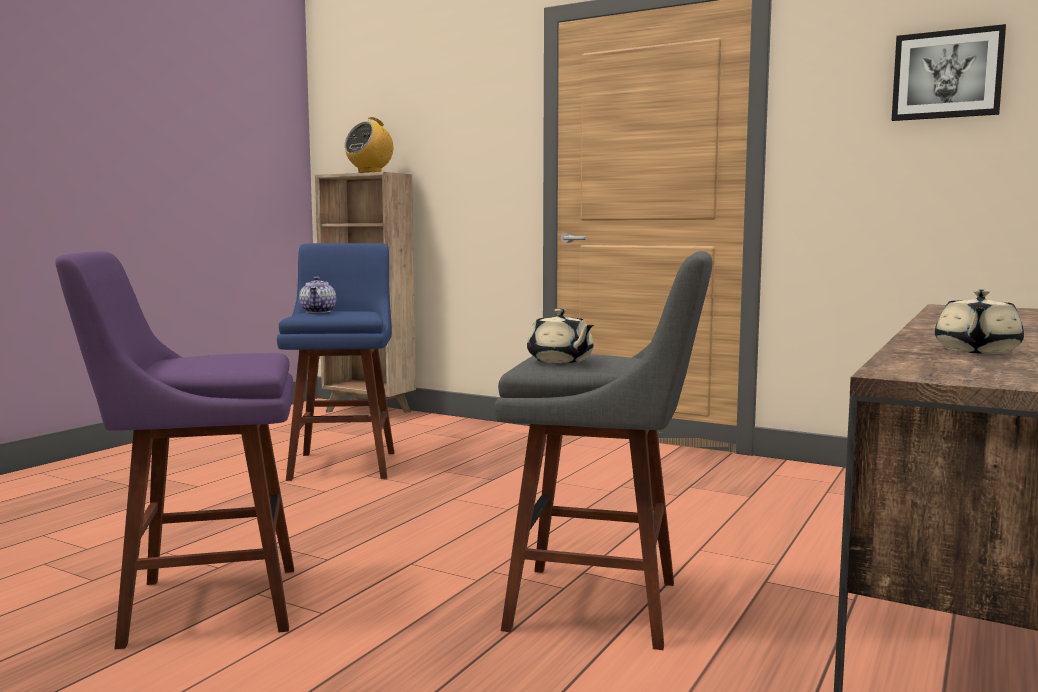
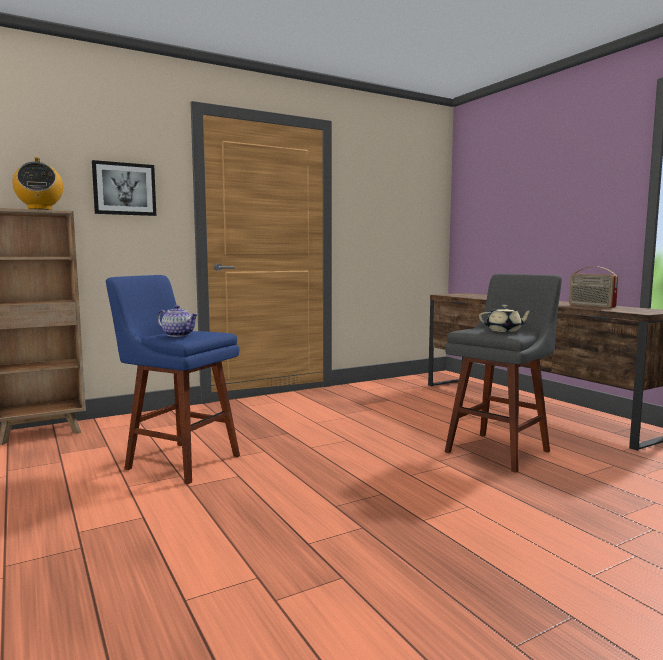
camera: 60 degrees left, 0 degrees up
(201, 606) = (430, 539): purple stool -> none
(947, 75) = (402, 189): picture -> picture (124, 189)
(976, 351) = (591, 306): beige teapot -> radio

